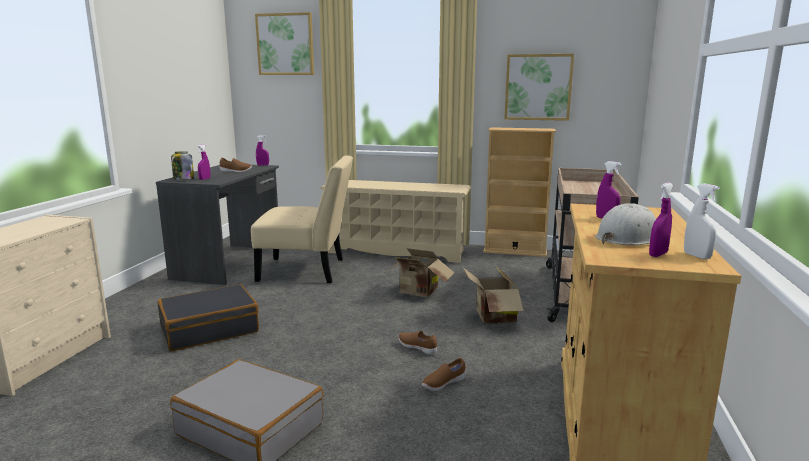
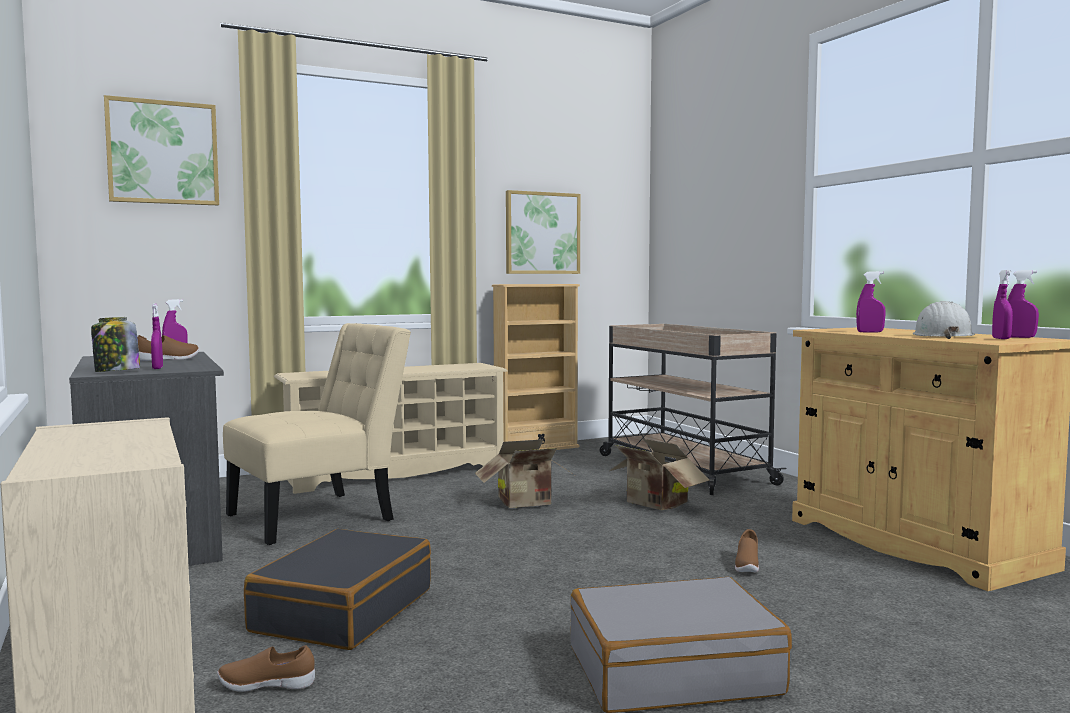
camera: 40 degrees left, 10 degrees down
(417, 348) = (651, 547): brown shoe -> brown shoe (267, 686)
(697, 256) = (1020, 337): white spray bottle -> purple spray bottle

